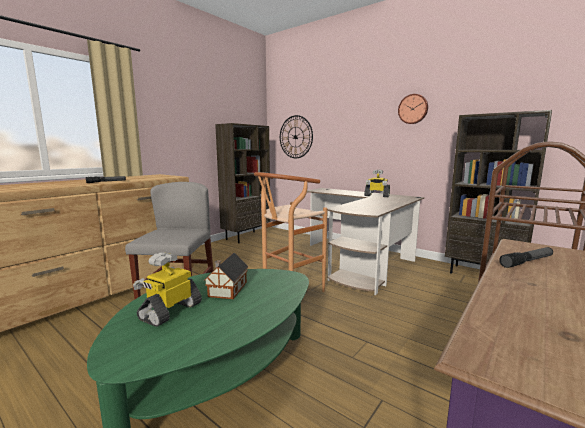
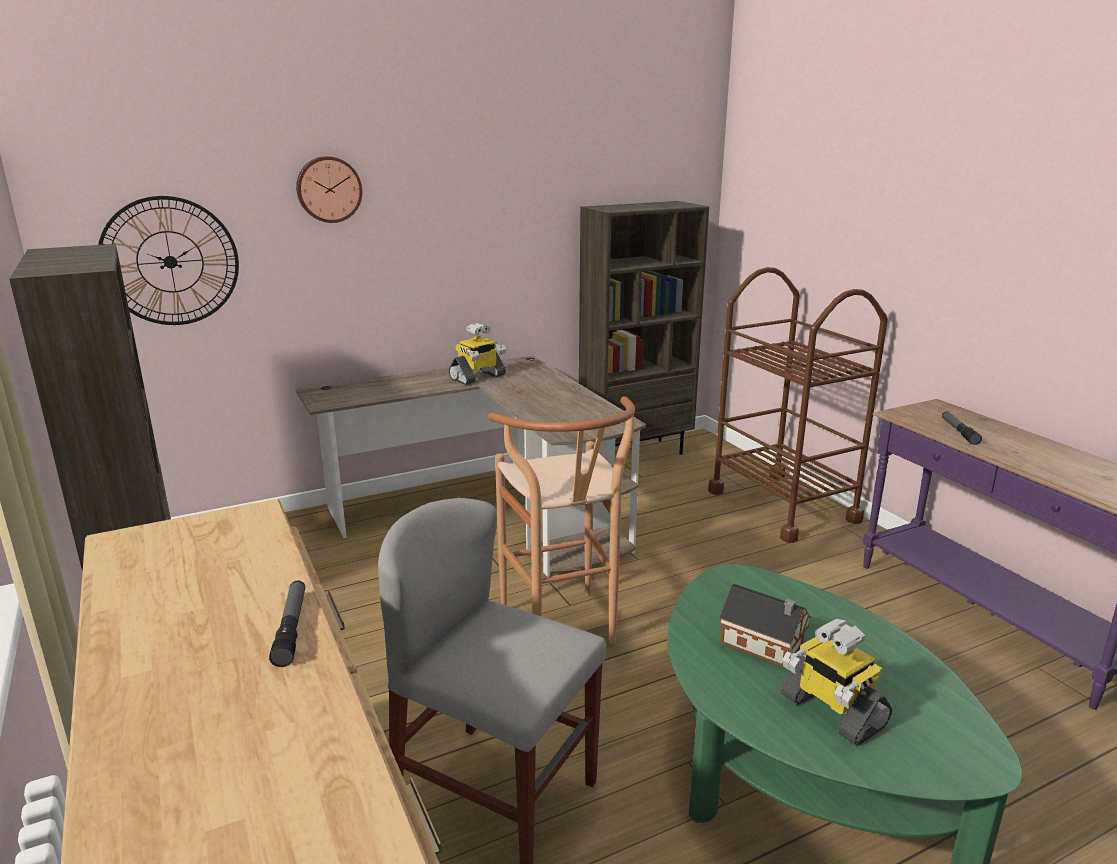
camera: 65 degrees left, 10 degrees up
(413, 109) = (492, 188): wall clock -> wall clock (328, 189)

